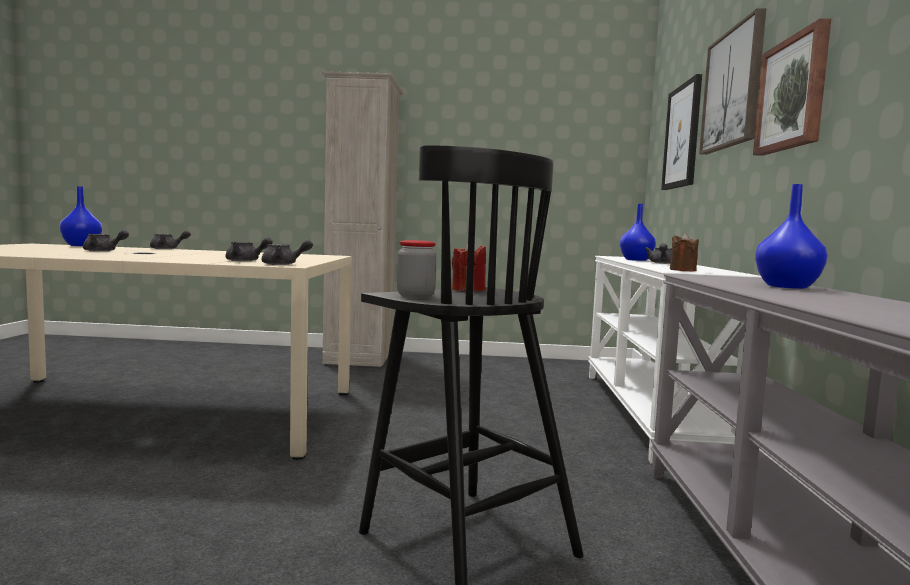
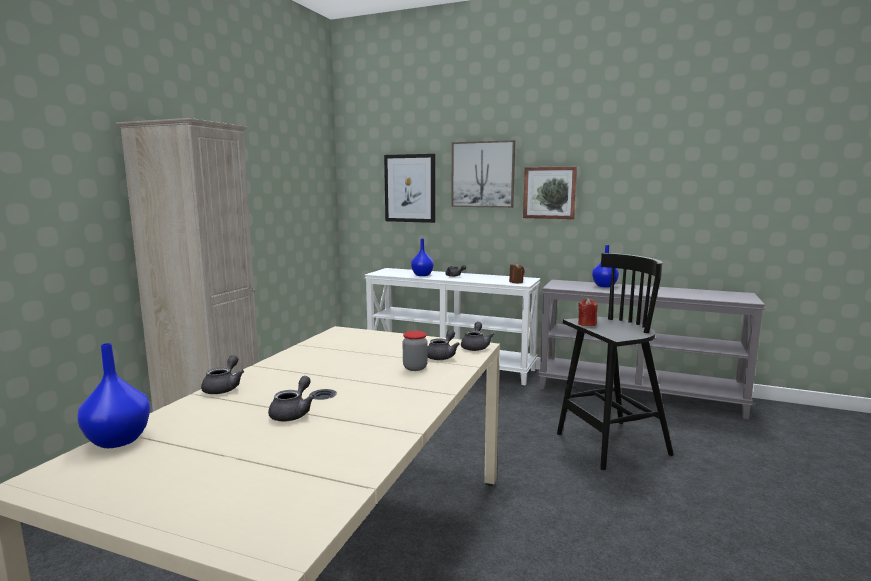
camera: 70 degrees left, 5 degrees up
(415, 296) = (626, 334): jar -> jar (415, 368)

